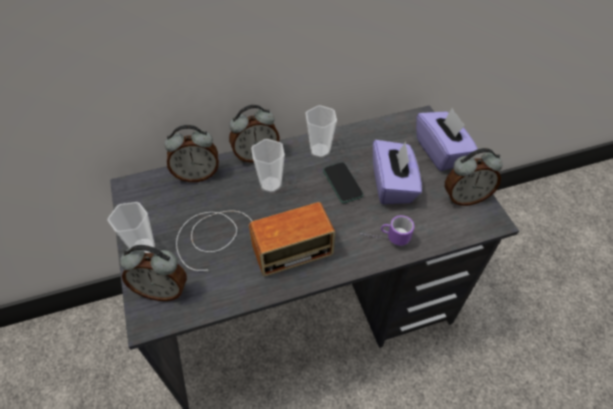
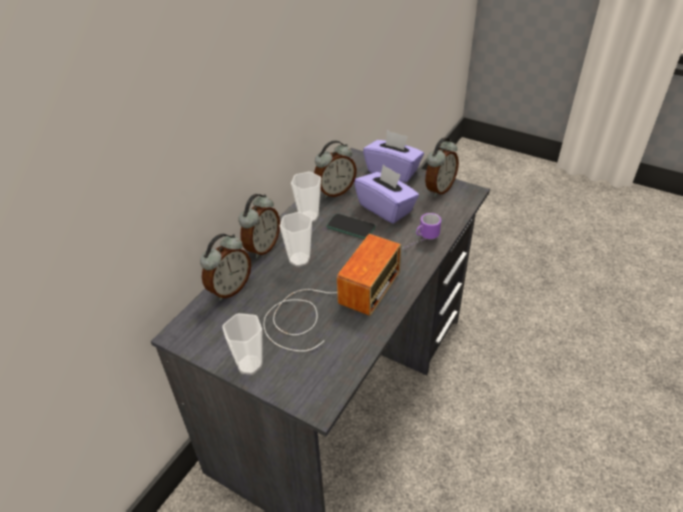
camera: 40 degrees left, 10 degrees down
(162, 290) = (304, 379): alarm clock -> alarm clock (335, 191)

